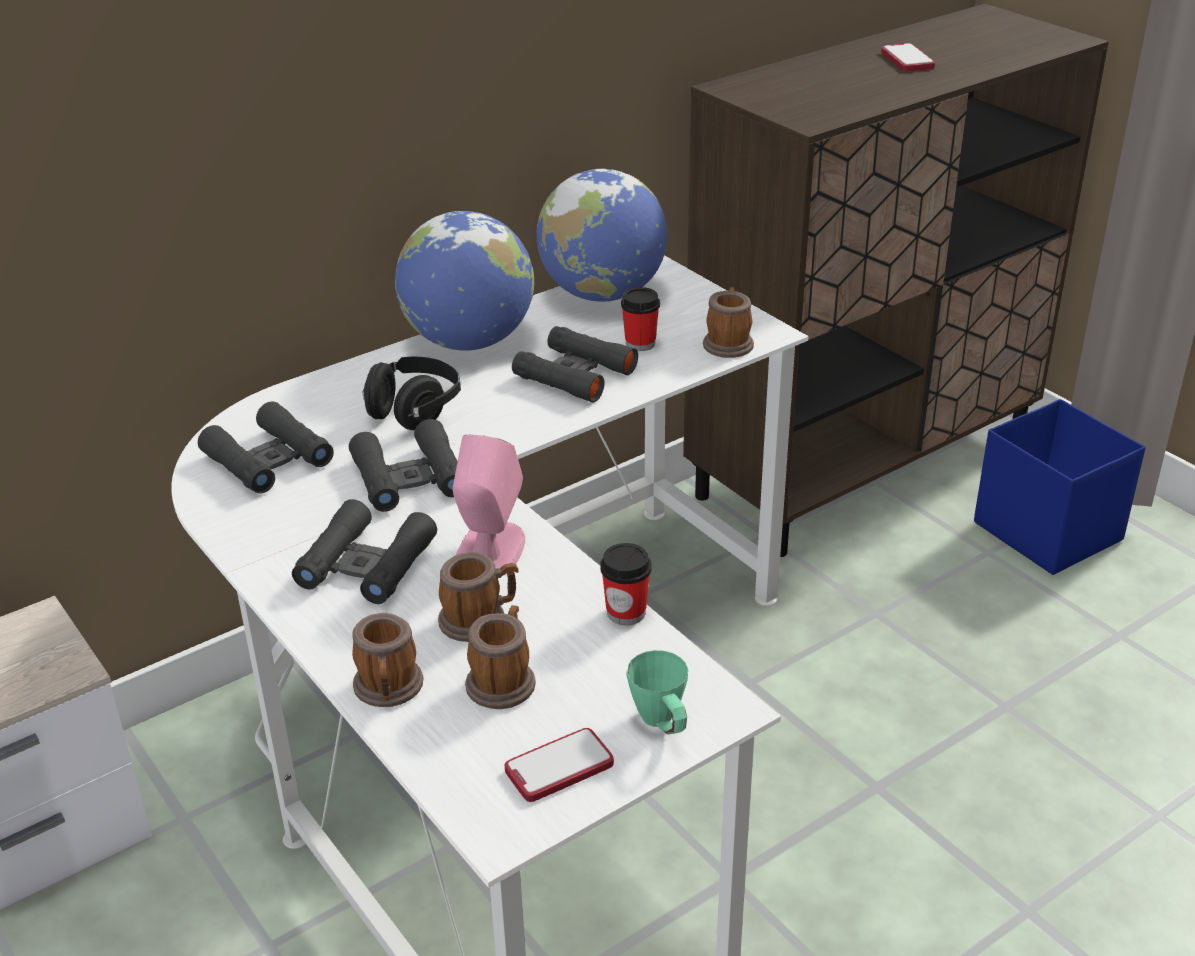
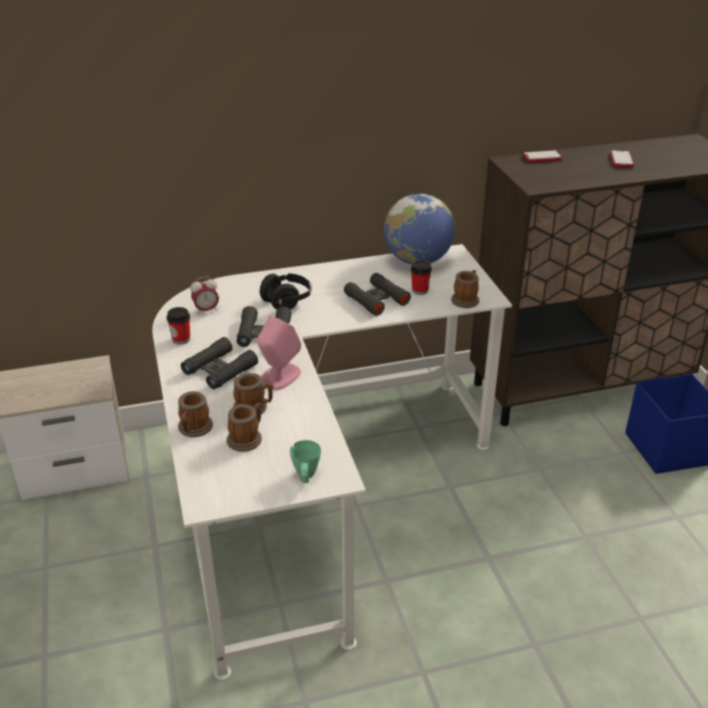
camera: 20 degrees right, 0 degrees up
(268, 459) = (206, 310): black binoculars -> alarm clock
(469, 342) = (335, 272): globe -> none
(559, 767) = (246, 484): phone -> phone (542, 158)
(626, 612) = (324, 422): cup -> cup (181, 339)

